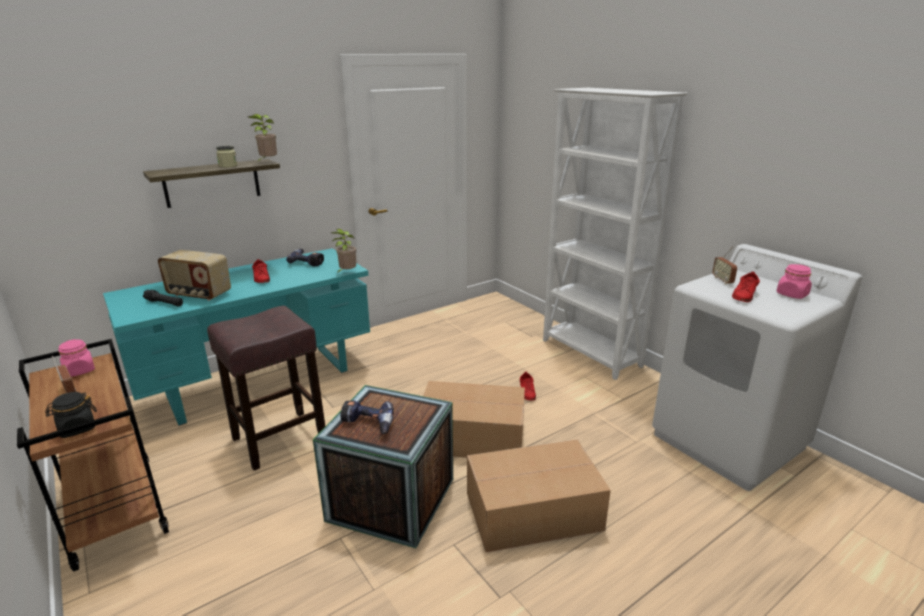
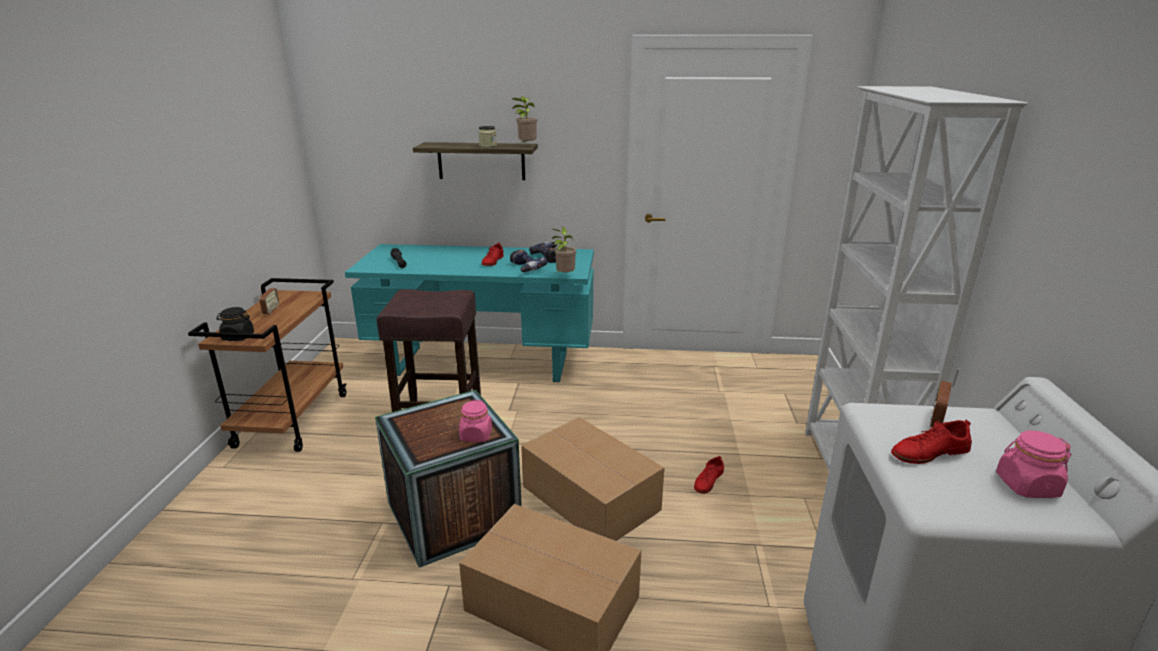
camera: 40 degrees right, 0 degrees up
(80, 371) = (297, 298): pink jar -> pink jar (476, 435)
(198, 294) = (429, 262): radio -> none
(367, 425) = (425, 424): power drill -> power drill (524, 268)

